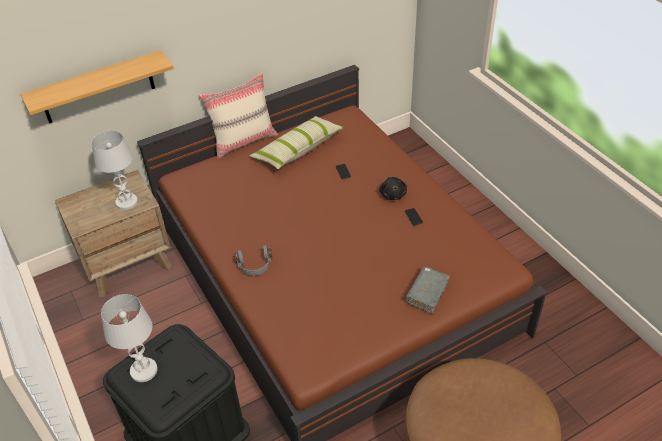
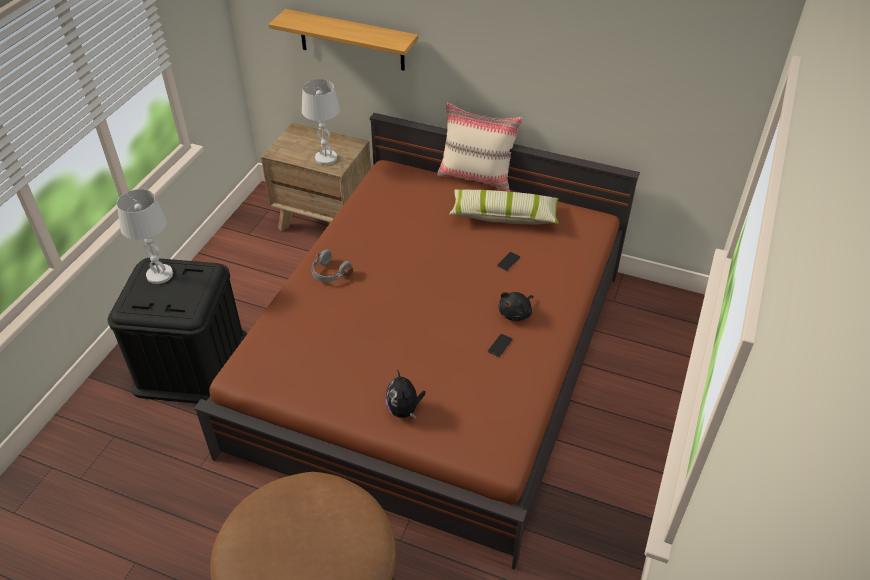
camera: 50 degrees right, 0 degrees up
(427, 293) = (404, 410): grey book -> plush toy

